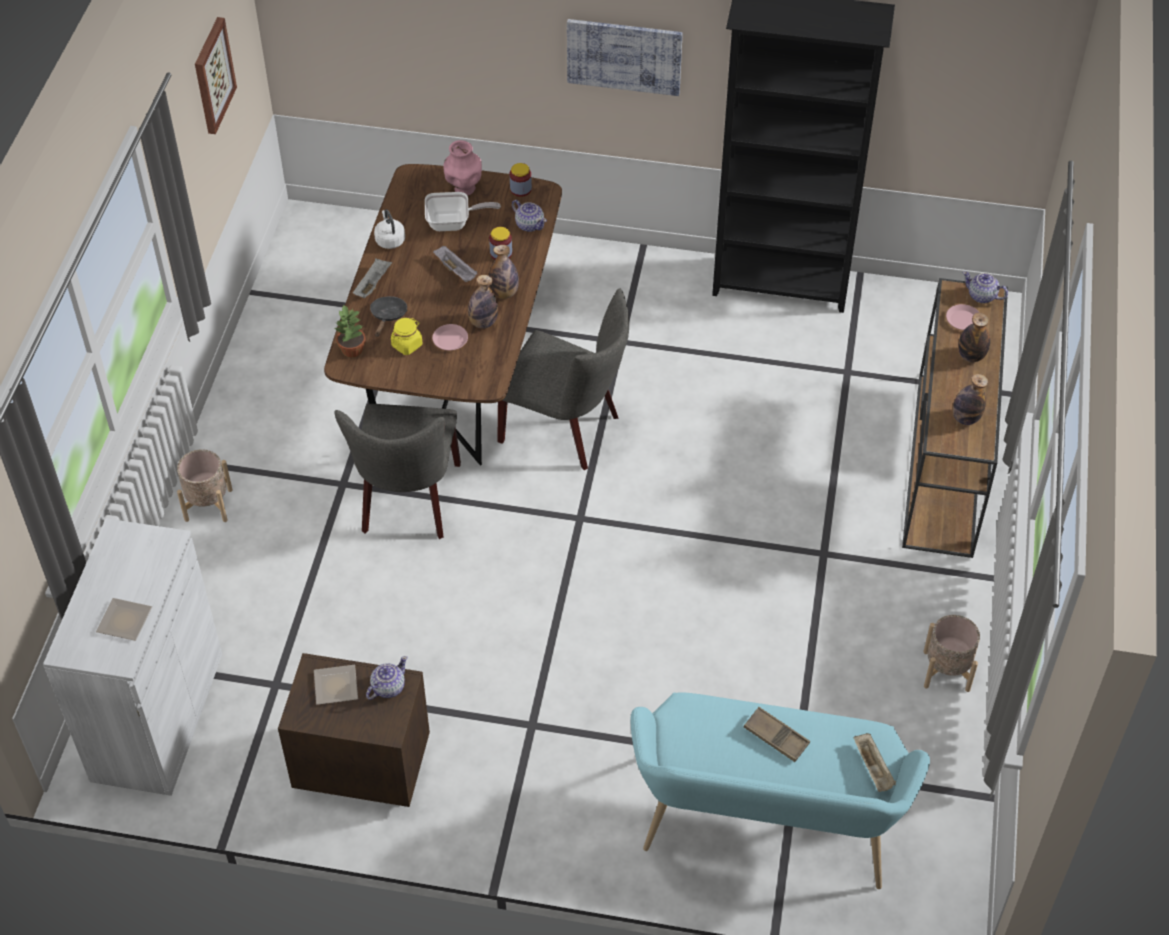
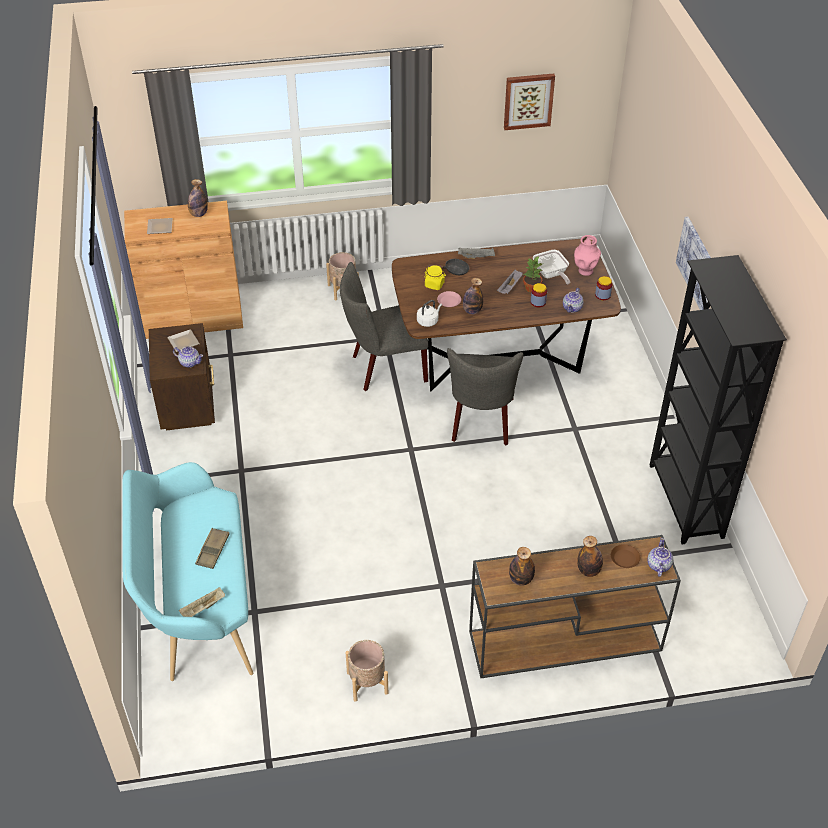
camera: 70 degrees right, 5 degrees down
(157, 716) = (193, 317): white cabinet -> brown cabinet
(352, 350) = (417, 264): potted plant -> potted plant (531, 288)
(389, 240) = (518, 253): white kettle -> white kettle (428, 321)
(504, 293) = (503, 313): bottle -> bottle (198, 214)
(963, 320) = (624, 558): pink plate -> brown plate

